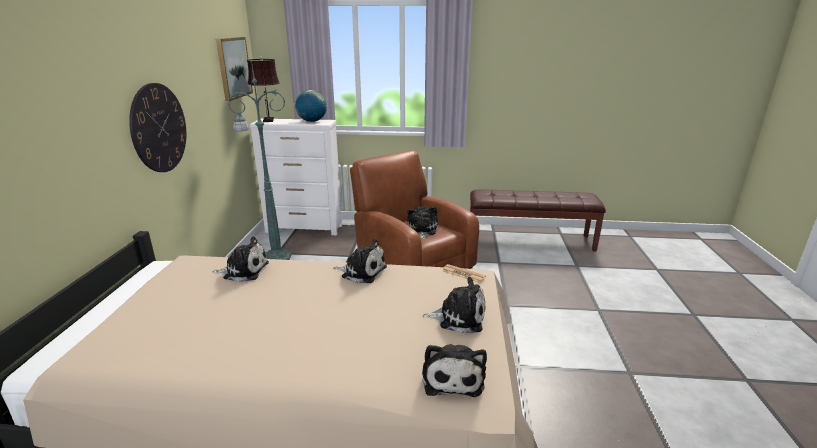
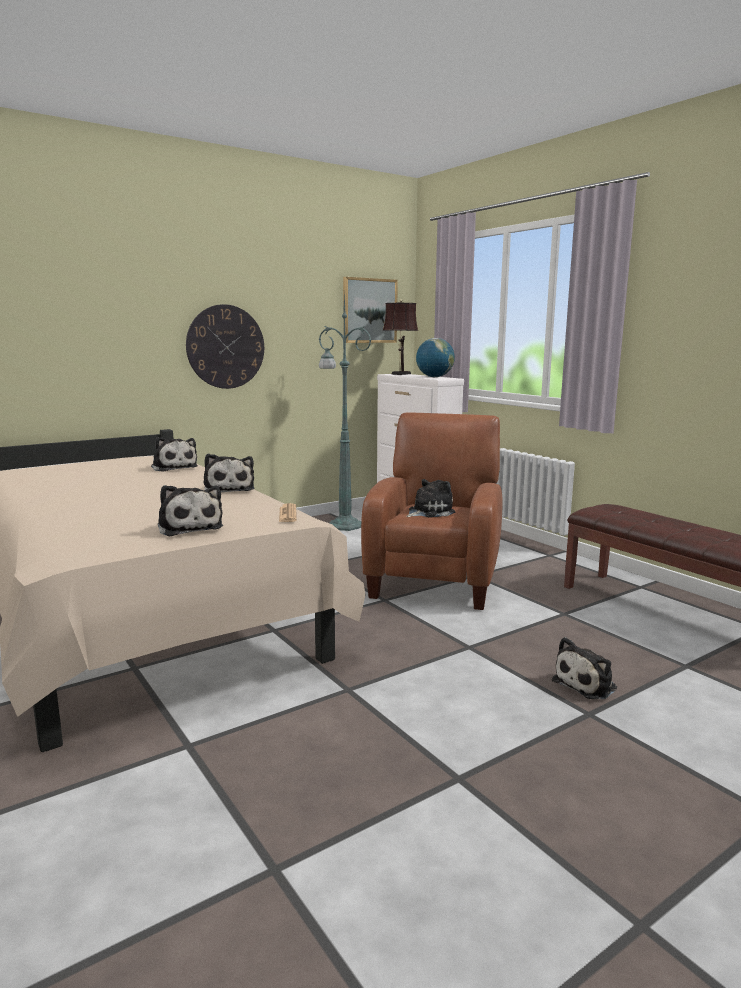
camera: 50 degrees right, 10 degrees down
(452, 377) = (79, 544): plush toy -> plush toy (587, 684)

